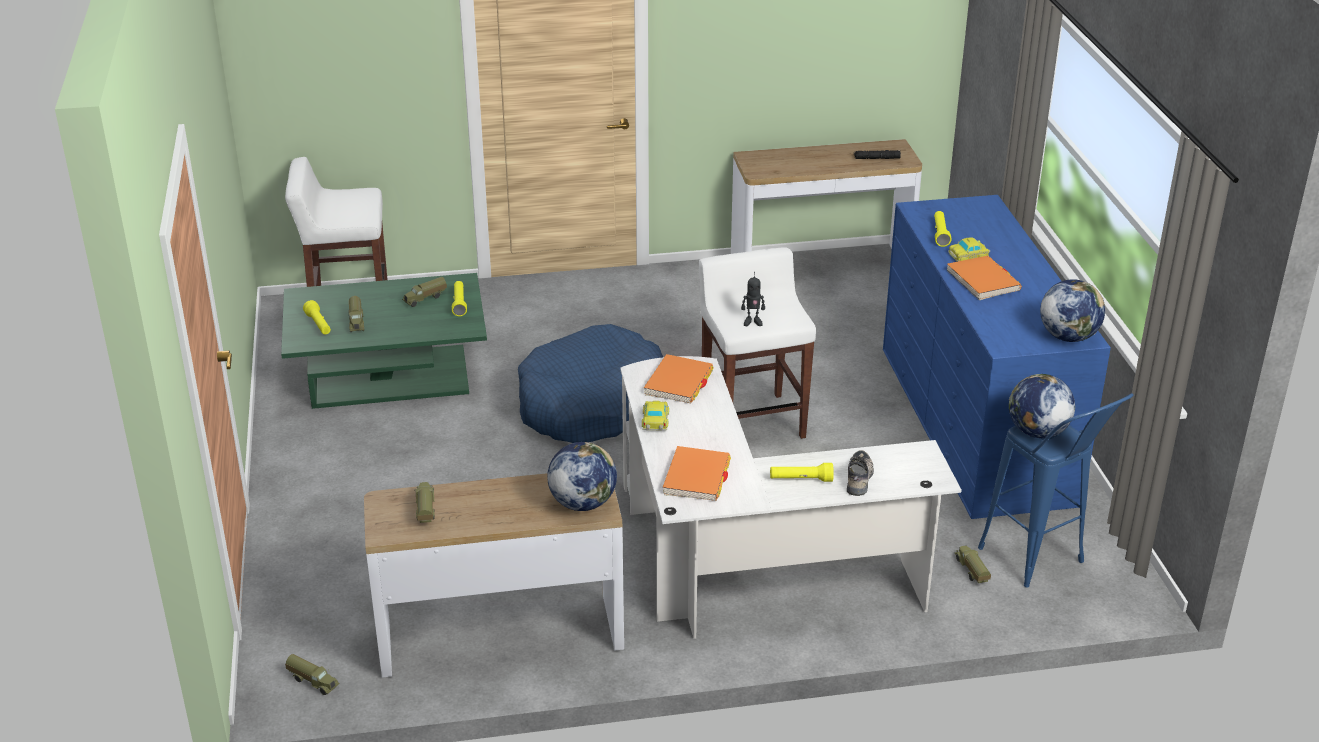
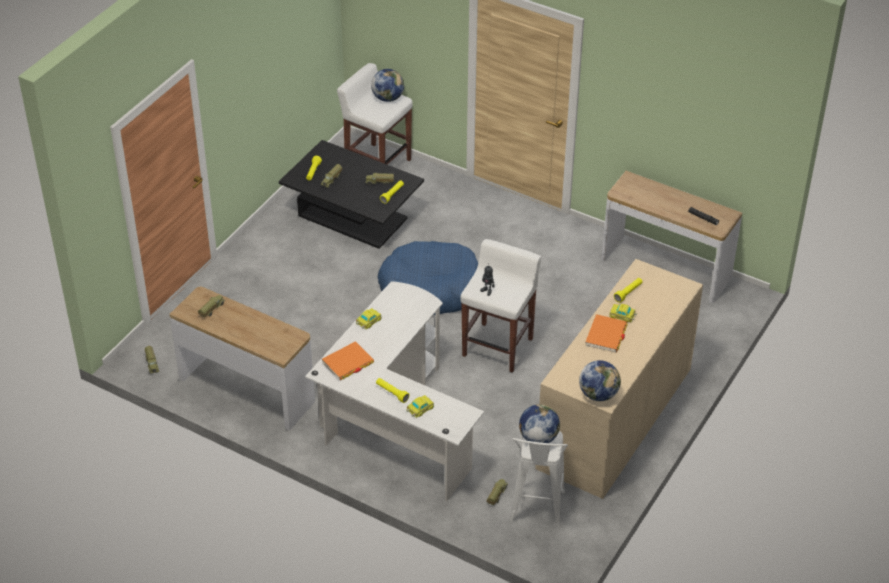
camera: 40 degrees right, 10 degrees up
(390, 377) = (353, 217): green coffee table -> black coffee table
(582, 503) = (277, 346): globe -> globe (388, 98)
(678, 382) = (406, 306): orange book -> none
(860, 478) = (419, 409): shoe -> toy car
(975, 423) = (614, 418): blue dresser -> beige dresser
(1041, 564) = (536, 514): blue stool -> white stool

